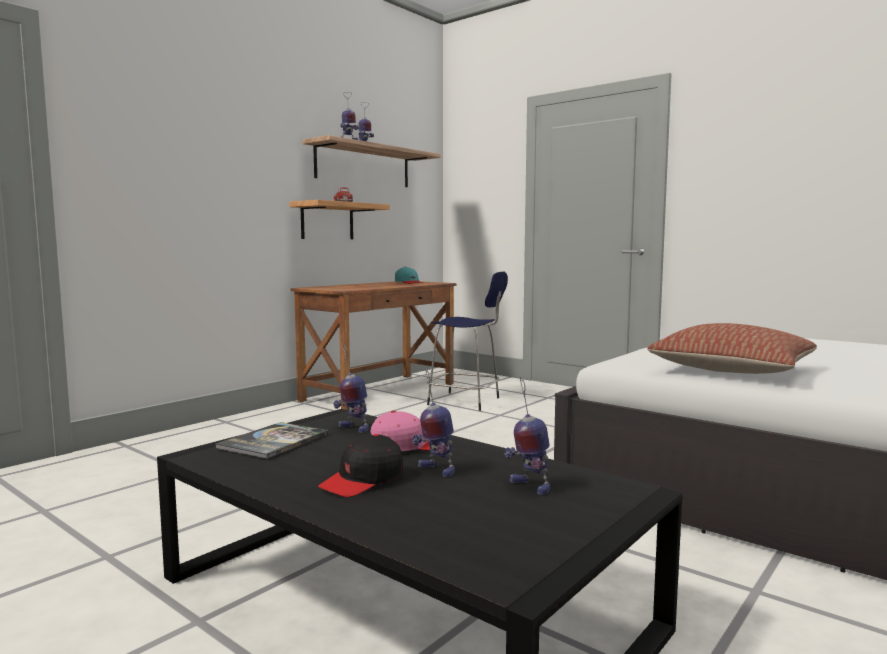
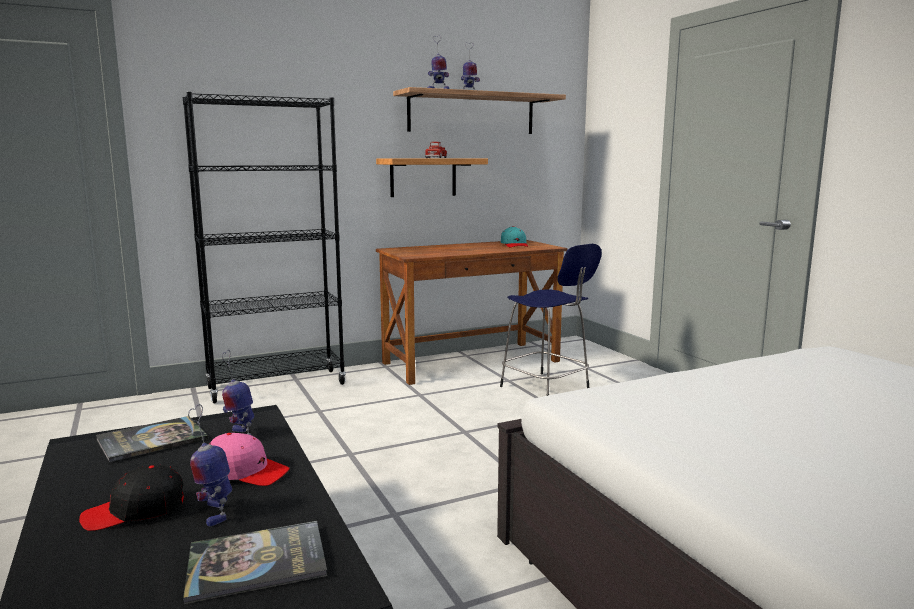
camera: 25 degrees right, 5 degrees up
(213, 429) = (276, 386): none -> black bookcase
(529, 486) = (257, 562): toy robot -> book
(732, 370) = (704, 438): pillow -> none

